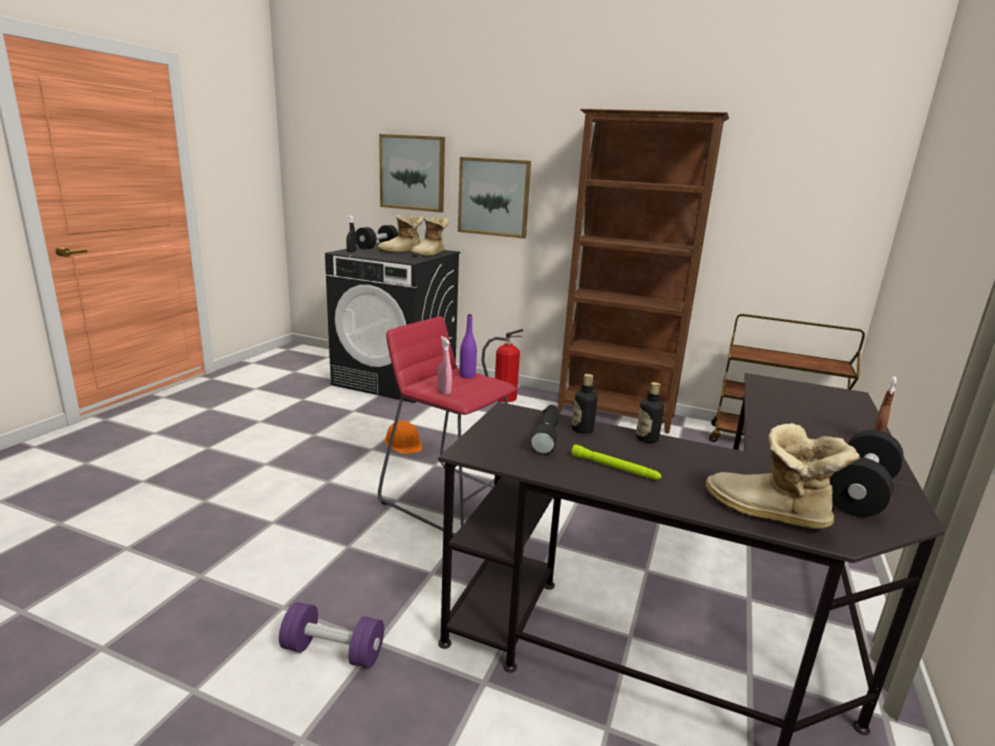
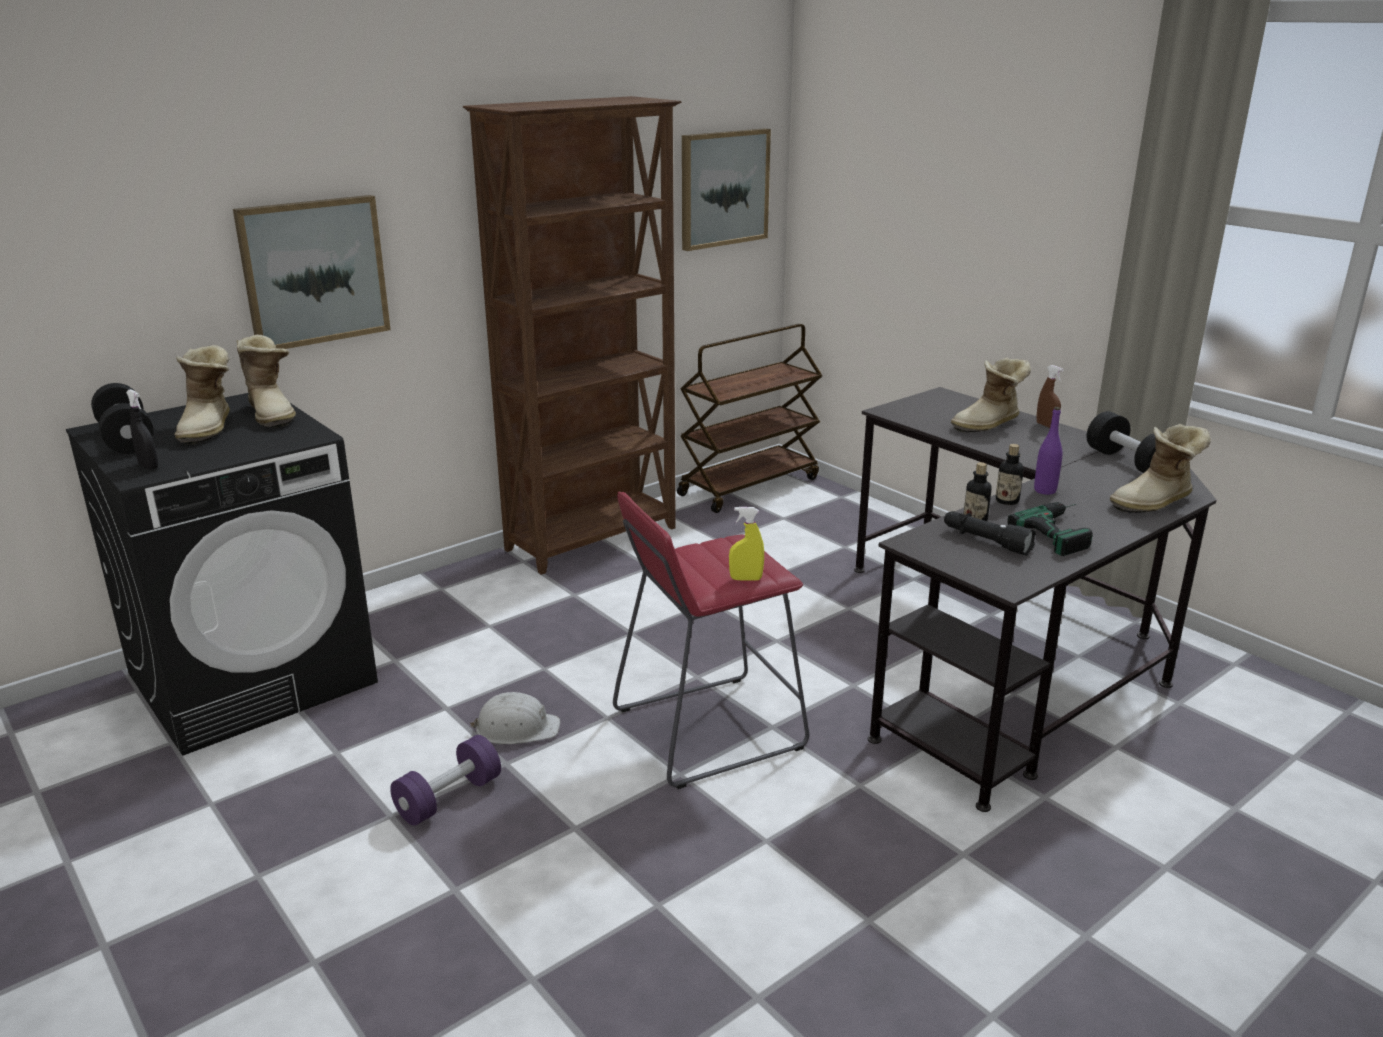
camera: 60 degrees left, 5 degrees up
(333, 651) = (966, 890): purple dumbbell -> purple dumbbell (449, 798)
(403, 444) = (516, 728): orange hard hat -> white hard hat
(412, 173) = (119, 261): picture -> picture (723, 188)
(444, 391) = (746, 579): pink spray bottle -> yellow spray bottle
(467, 376) = (698, 552): purple bottle -> purple bottle (1045, 490)
(503, 398) = (451, 601): fire extinguisher -> none
(615, 468) = (1064, 531): green flashlight -> power drill
(818, 418) = (989, 424): none -> boot

